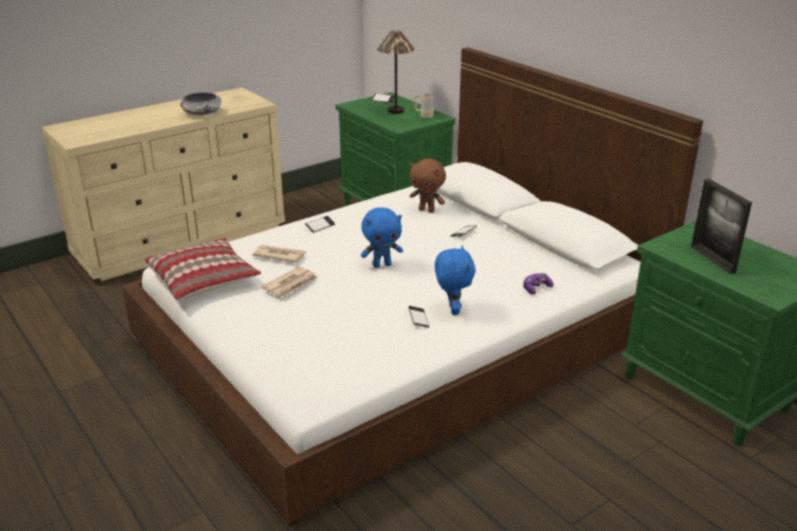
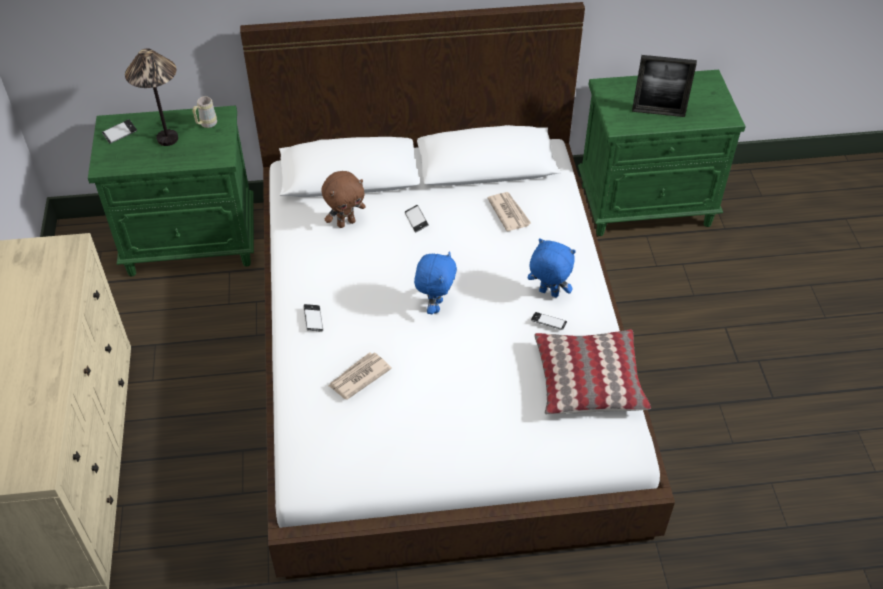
camera: 60 degrees left, 20 degrees up
(202, 113) = (52, 312): bowl -> none
(203, 279) = (358, 459): pillow -> pillow (588, 380)
(291, 284) = (426, 389): newspaper -> newspaper (509, 212)
(536, 288) = (549, 224): game controller -> none

